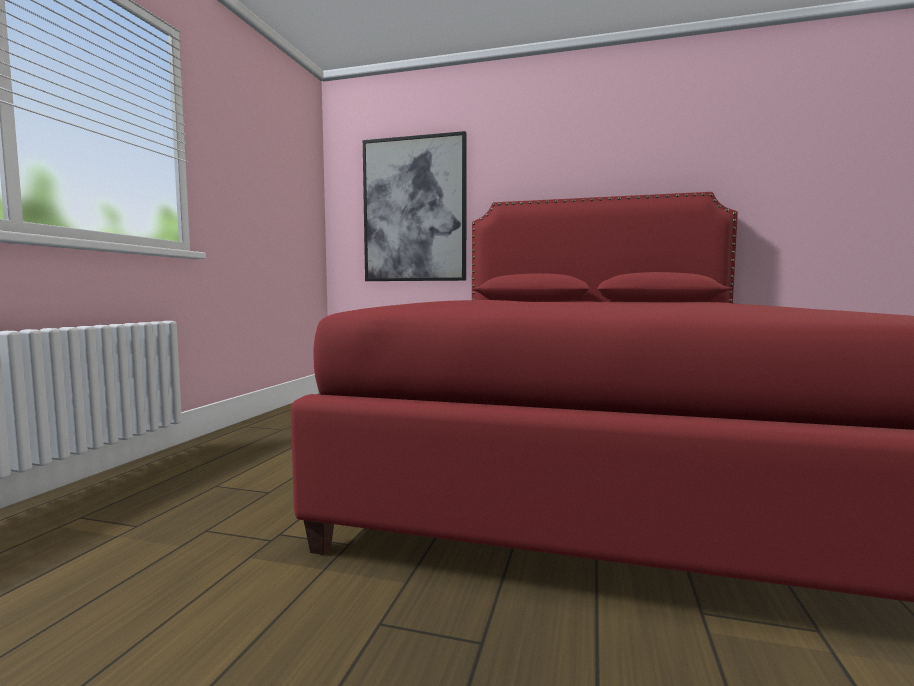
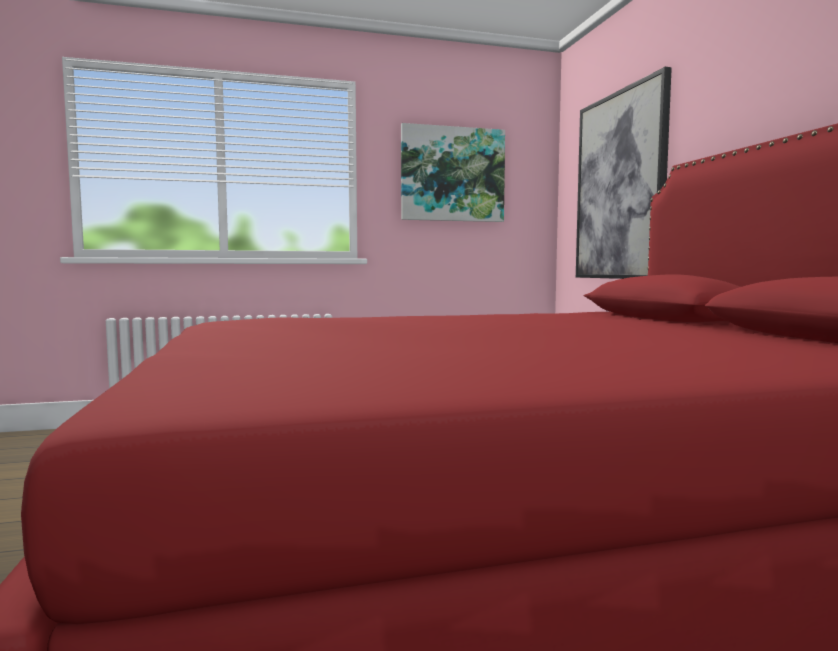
camera: 60 degrees right, 0 degrees up
(263, 171) = (452, 174): none -> picture

